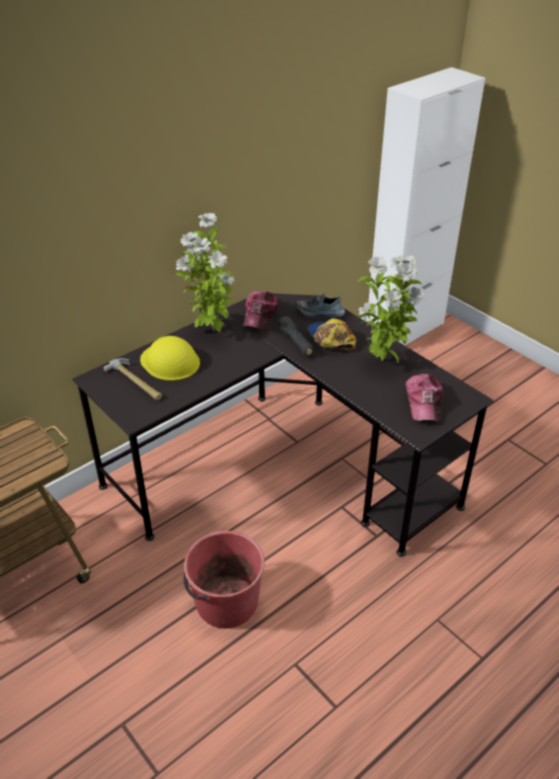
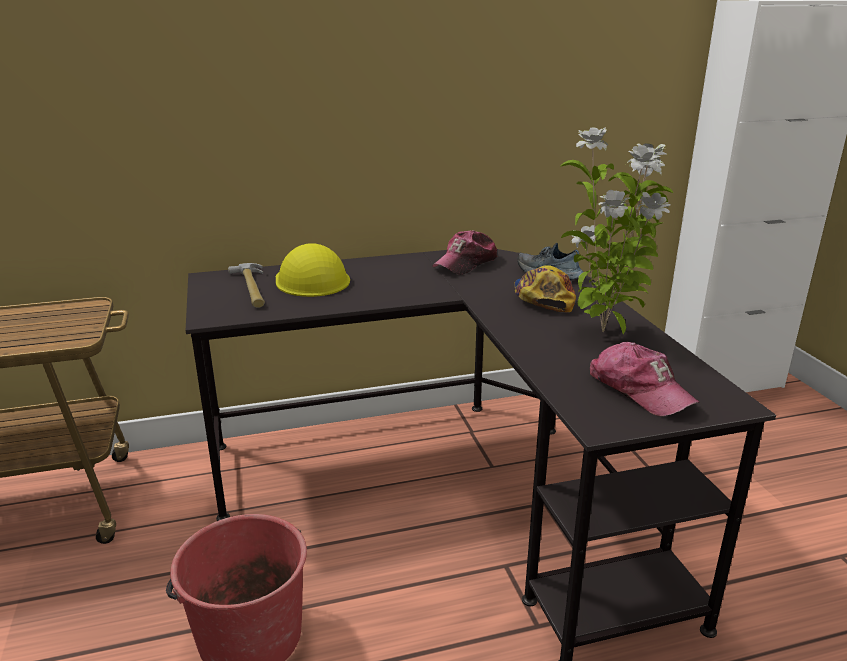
camera: 25 degrees right, 15 degrees down
(211, 331) = (390, 266): potted plant -> none
(296, 342) = (490, 293): black flashlight -> none
(424, 402) = (639, 390): cap -> cap turned 60 degrees counterclockwise

